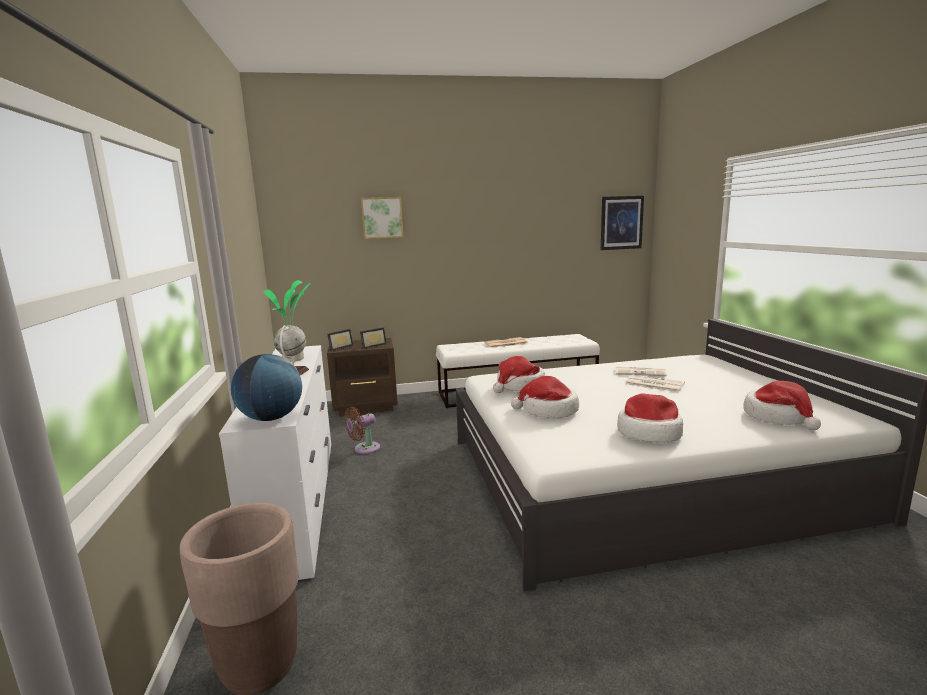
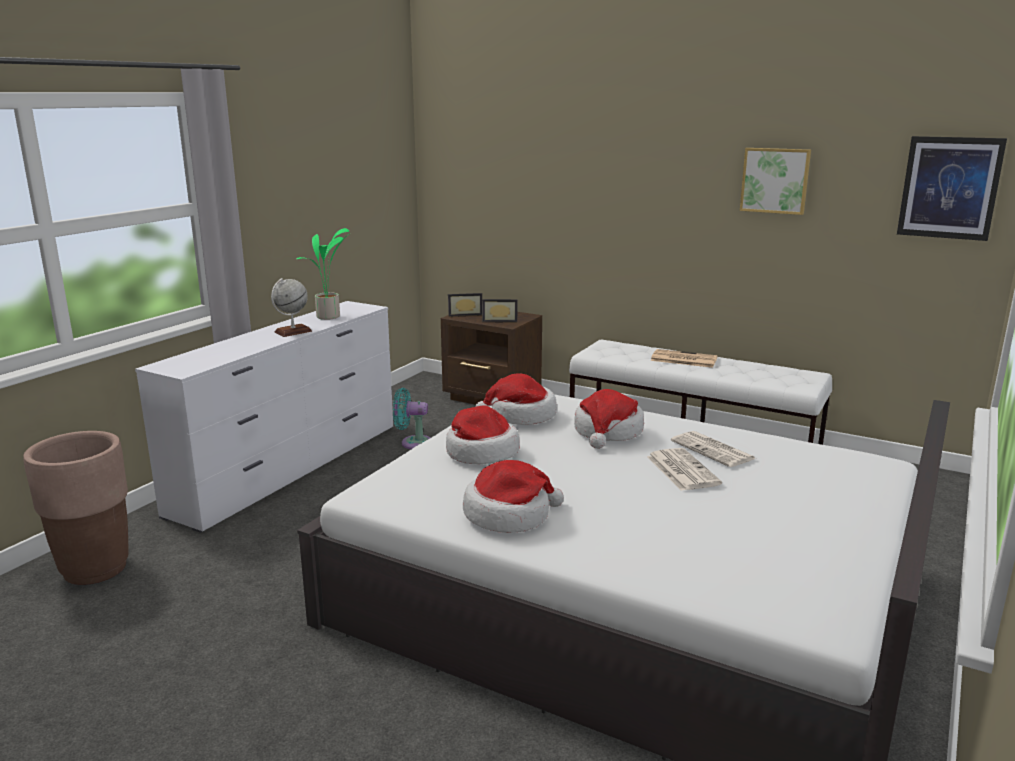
camera: 40 degrees right, 5 degrees up
(271, 418) = (183, 368): globe -> none
(364, 449) = (413, 443): brown fan -> turquoise fan
(382, 217) = (548, 148): picture -> picture (775, 180)
(778, 417) = (714, 570): hat -> hat (608, 432)

